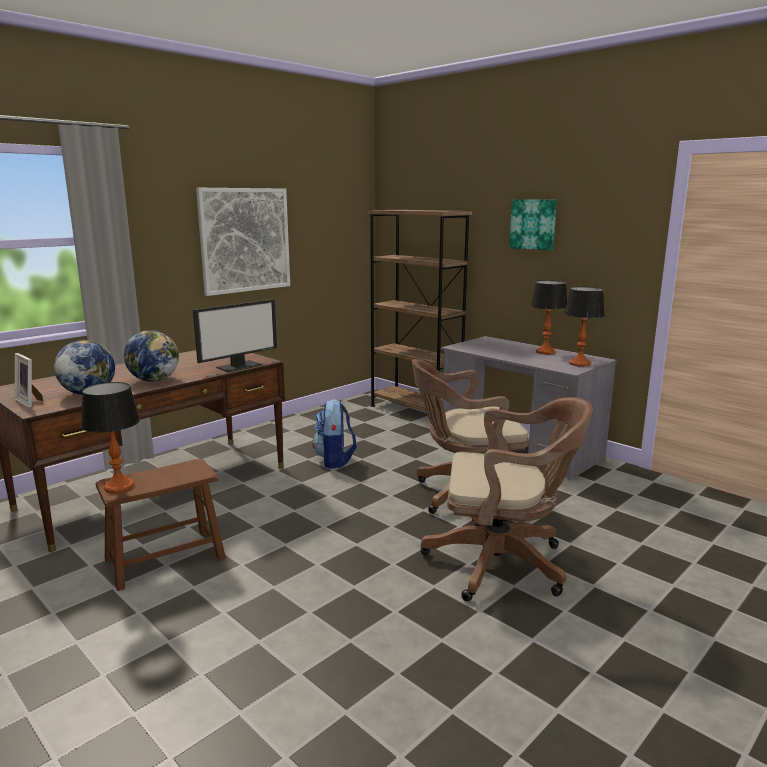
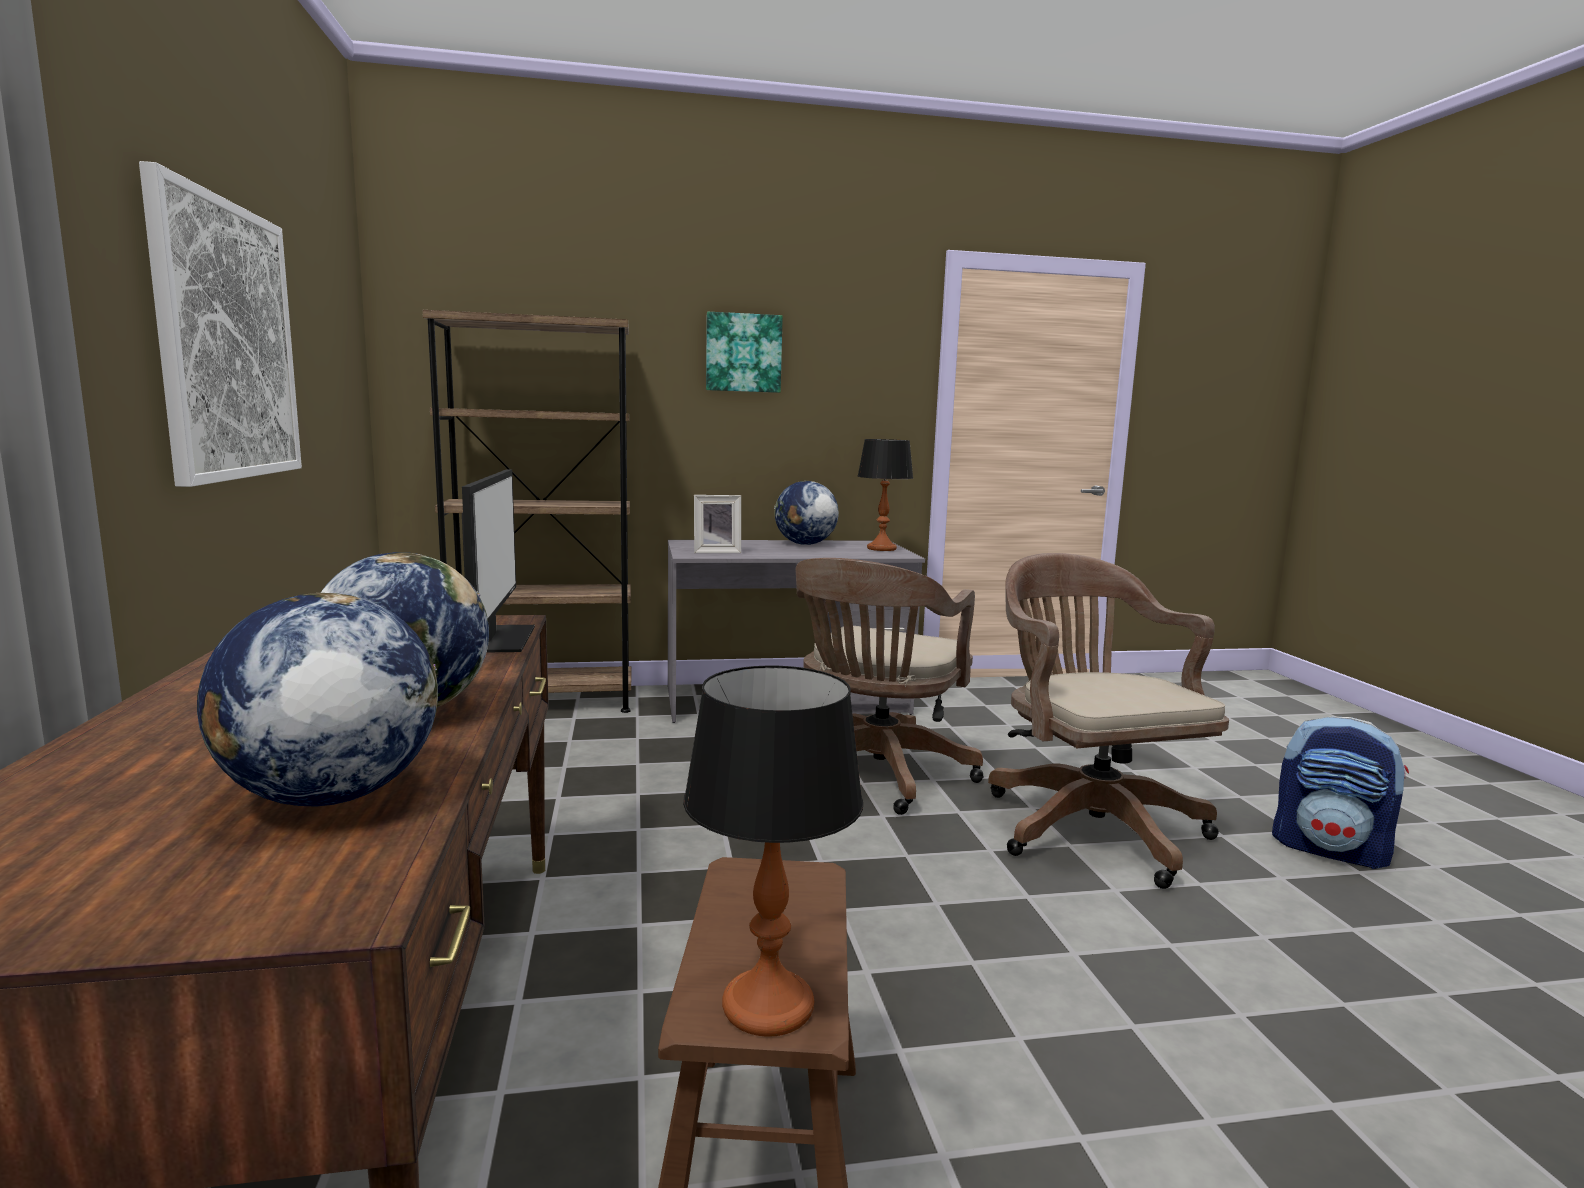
camera: 55 degrees left, 5 degrees down
(31, 402) = (191, 901): picture frame -> picture frame (716, 552)
(335, 460) = (603, 814): backpack -> backpack (1330, 849)
(504, 563) = (1087, 824): brown office chair -> brown office chair turned 60 degrees counterclockwise
(545, 352) = (804, 544): table lamp -> globe

